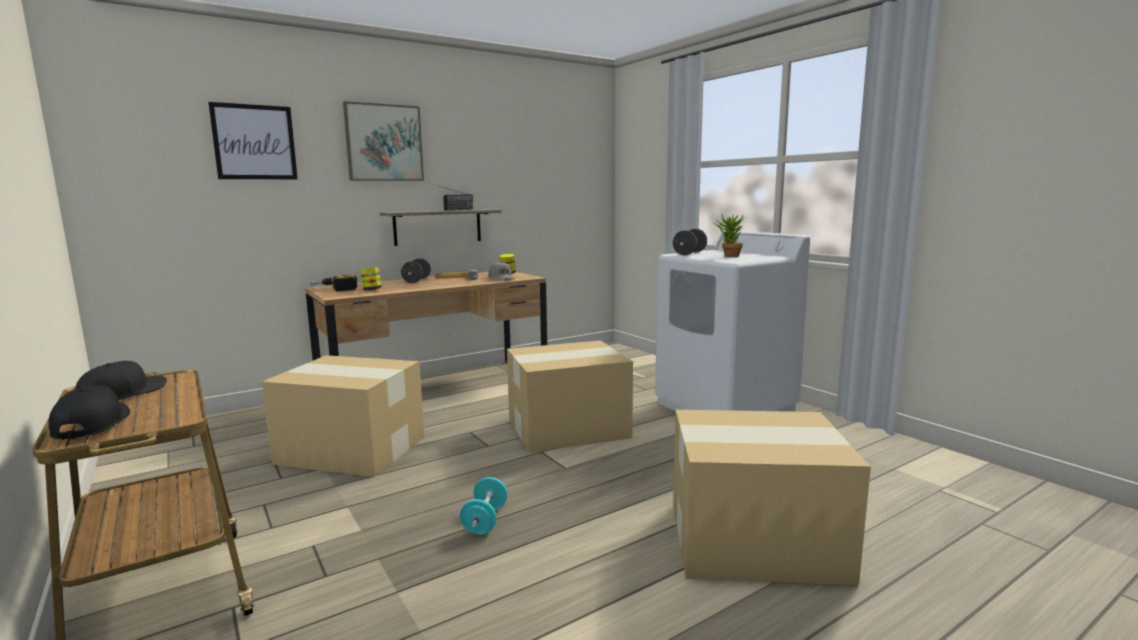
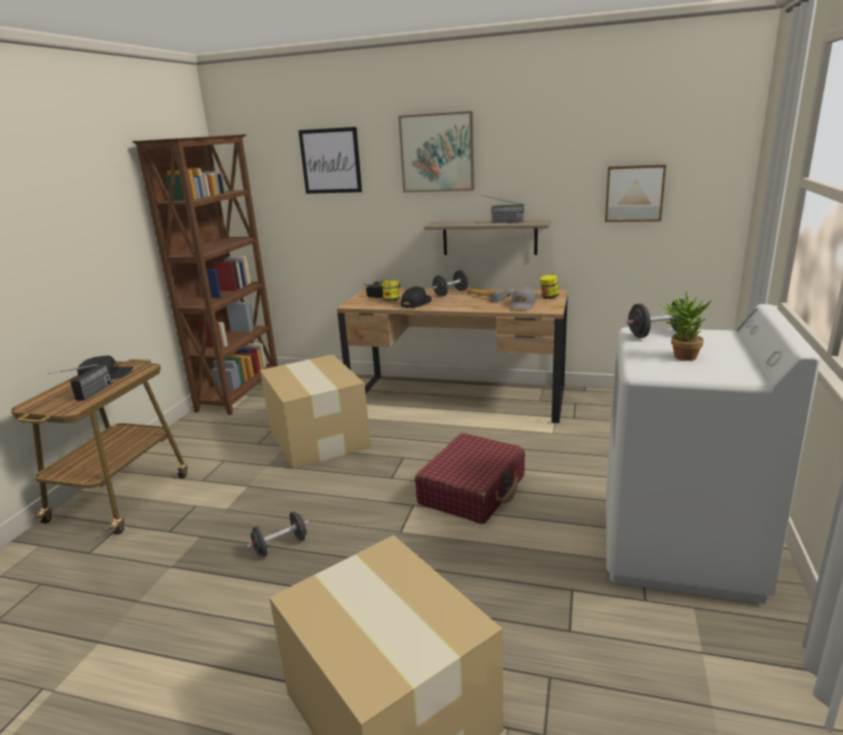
camera: 50 degrees right, 10 degrees up
(92, 424) = (51, 398): black cap -> black cap (416, 303)
(144, 453) = (240, 392): none -> brown bookcase
(162, 408) = (88, 396): none -> radio
(485, 521) = (281, 546): turquoise dumbbell -> black dumbbell
(547, 187) = (634, 193): none -> picture
(566, 428) = (473, 490): cardboard box -> red suitcase

